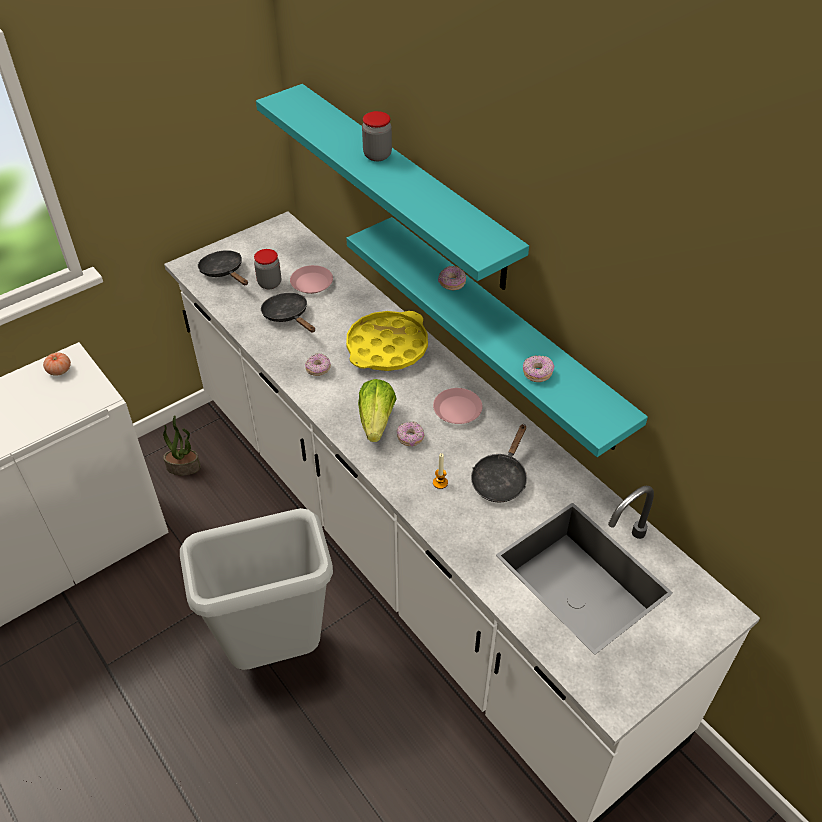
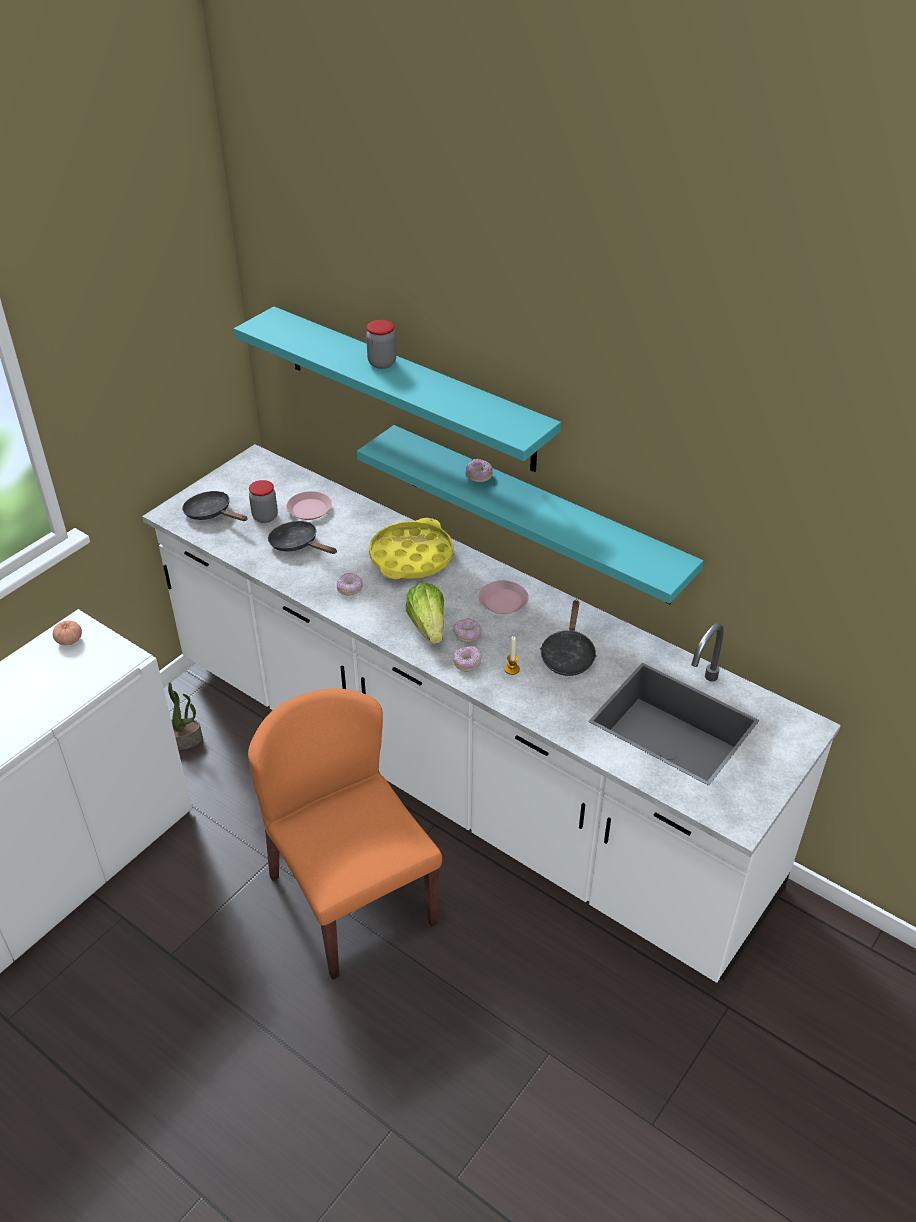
camera: 15 degrees left, 5 degrees down
(276, 650) = (351, 898): grey trash can -> orange chair
(537, 373) = (591, 541): donut -> donut (467, 663)

